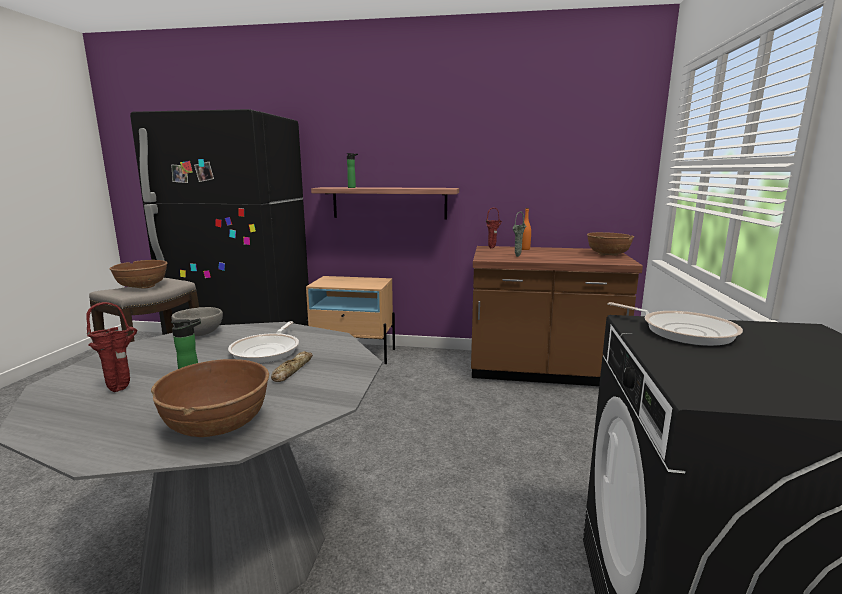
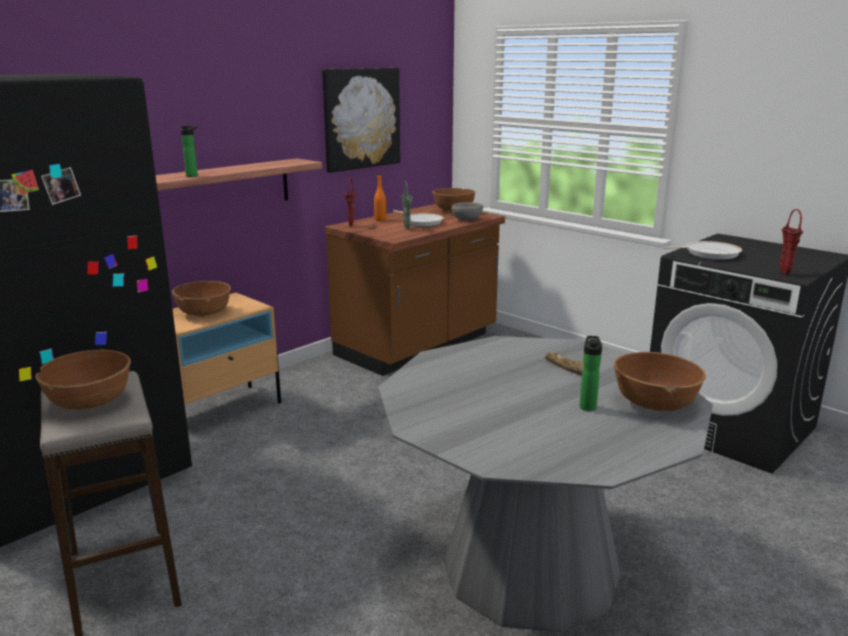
camera: 55 degrees left, 5 degrees up
(122, 390) = (545, 432): red vase -> red vase (783, 273)
(198, 334) = (410, 390): grey bowl -> grey bowl (467, 219)
(267, 351) = (506, 369): frying pan -> frying pan (421, 222)
(346, 282) = (204, 313): none -> brown bowl
(530, 160) = (361, 118): none -> picture

